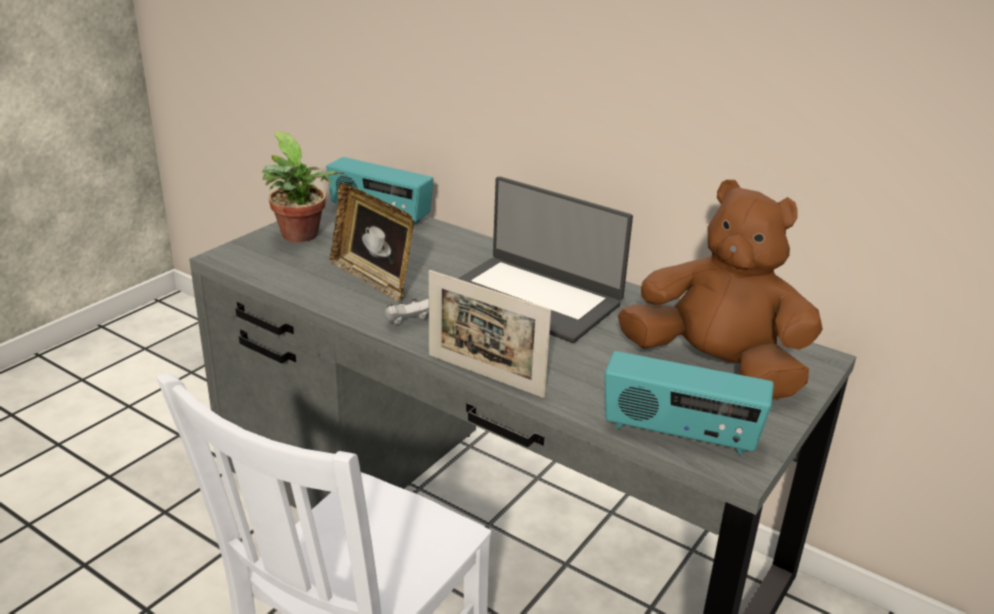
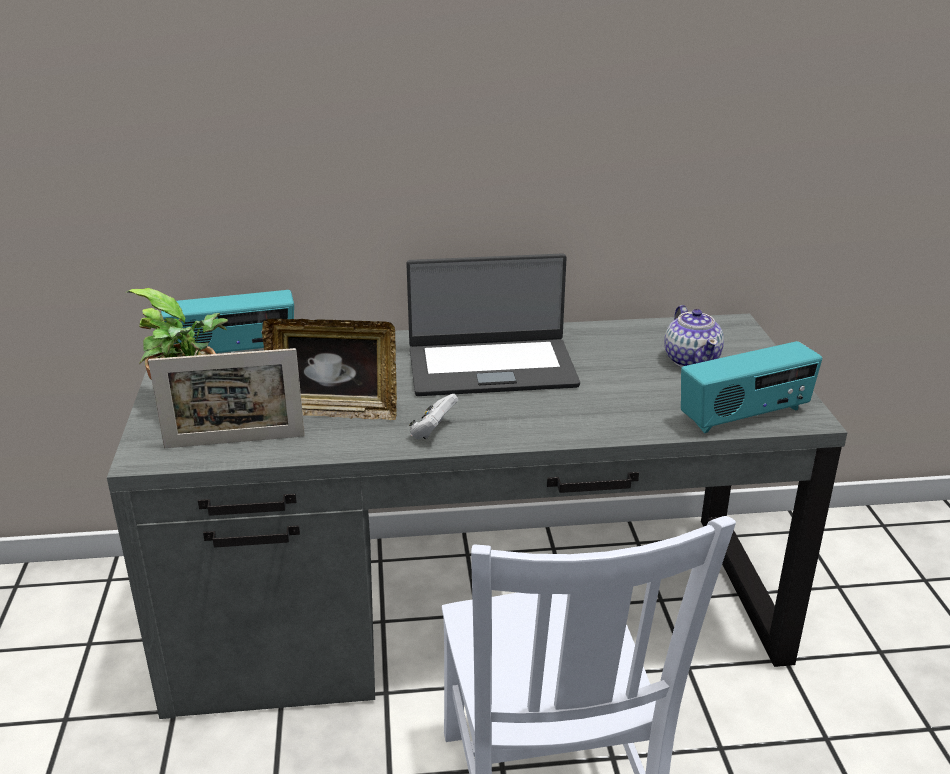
camera: 40 degrees left, 0 degrees up
(485, 375) = (561, 443): picture frame -> picture frame (235, 442)
(715, 368) = (692, 360): brown plush toy -> teapot

